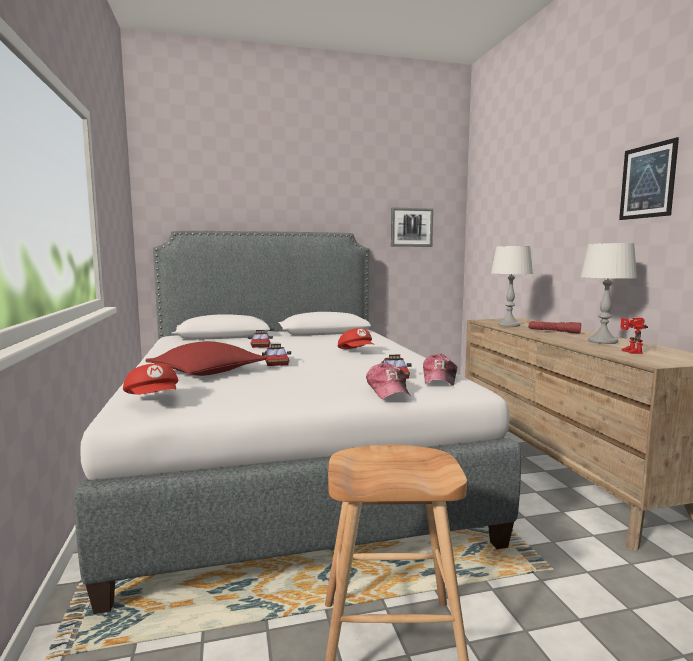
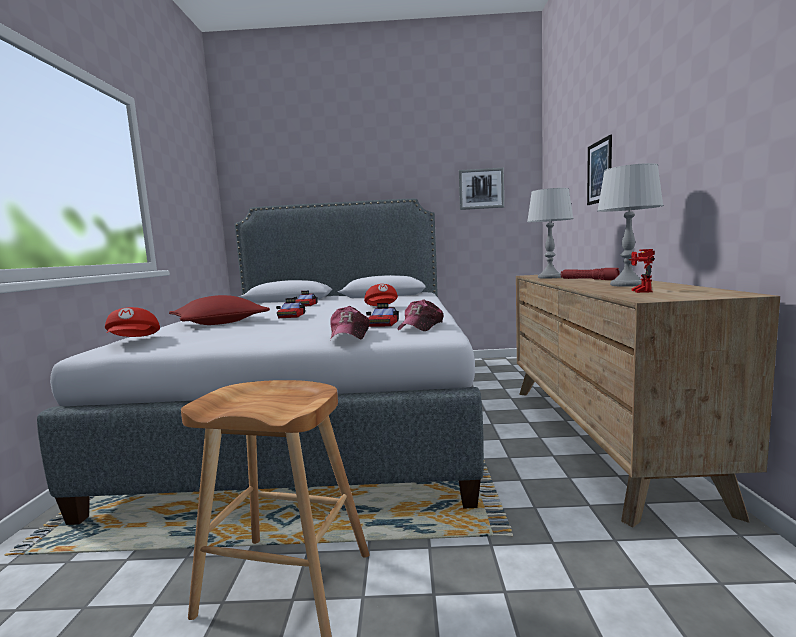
camera: 15 degrees right, 0 degrees up
(647, 181) = (682, 89): picture -> picture (599, 172)

